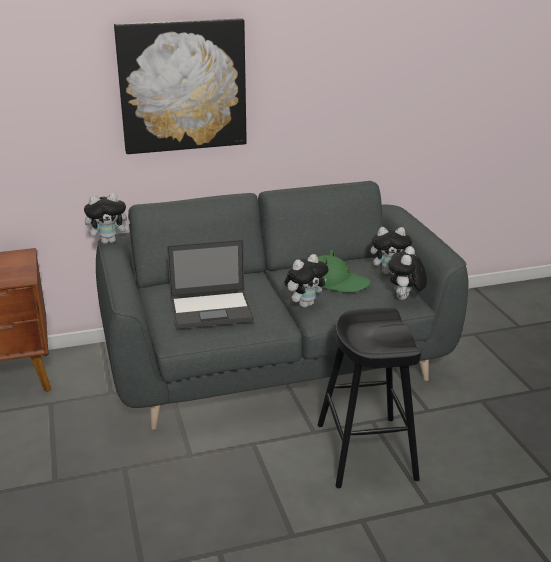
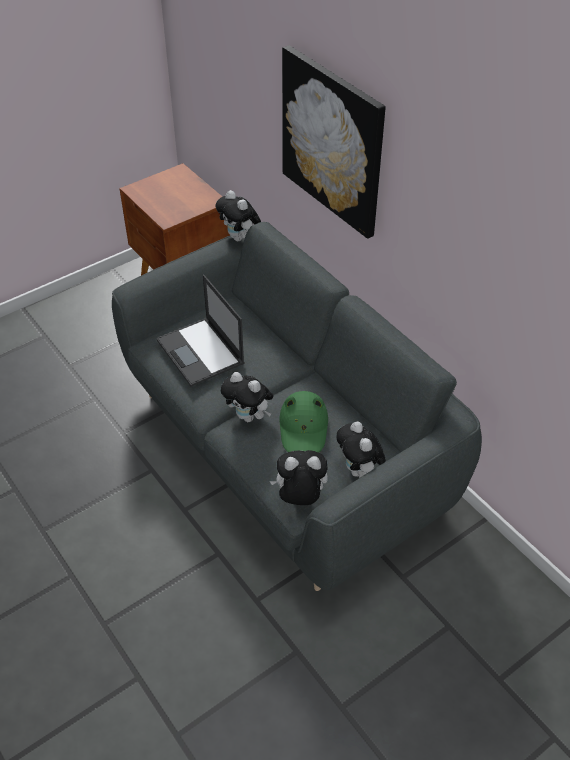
camera: 70 degrees right, 20 degrees up
(366, 451) = (167, 558): black stool -> none

